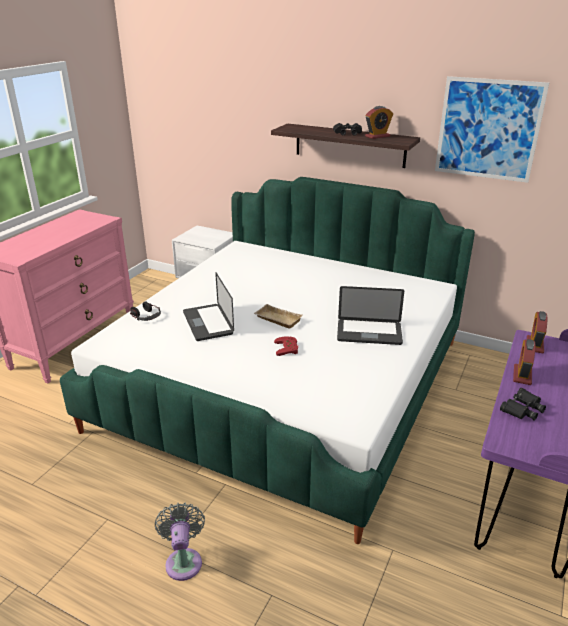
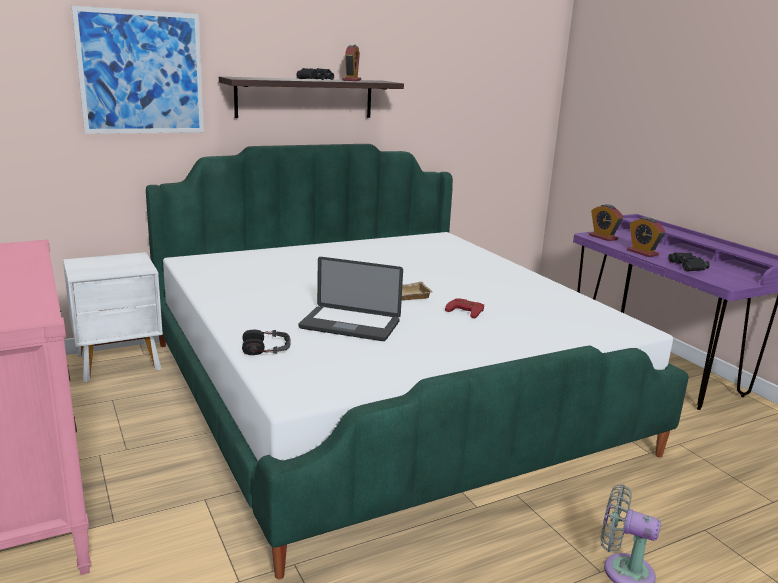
camera: 55 degrees left, 10 degrees down
(369, 333) = (485, 278): laptop -> none
(488, 129) = (444, 67): picture -> picture (141, 73)

